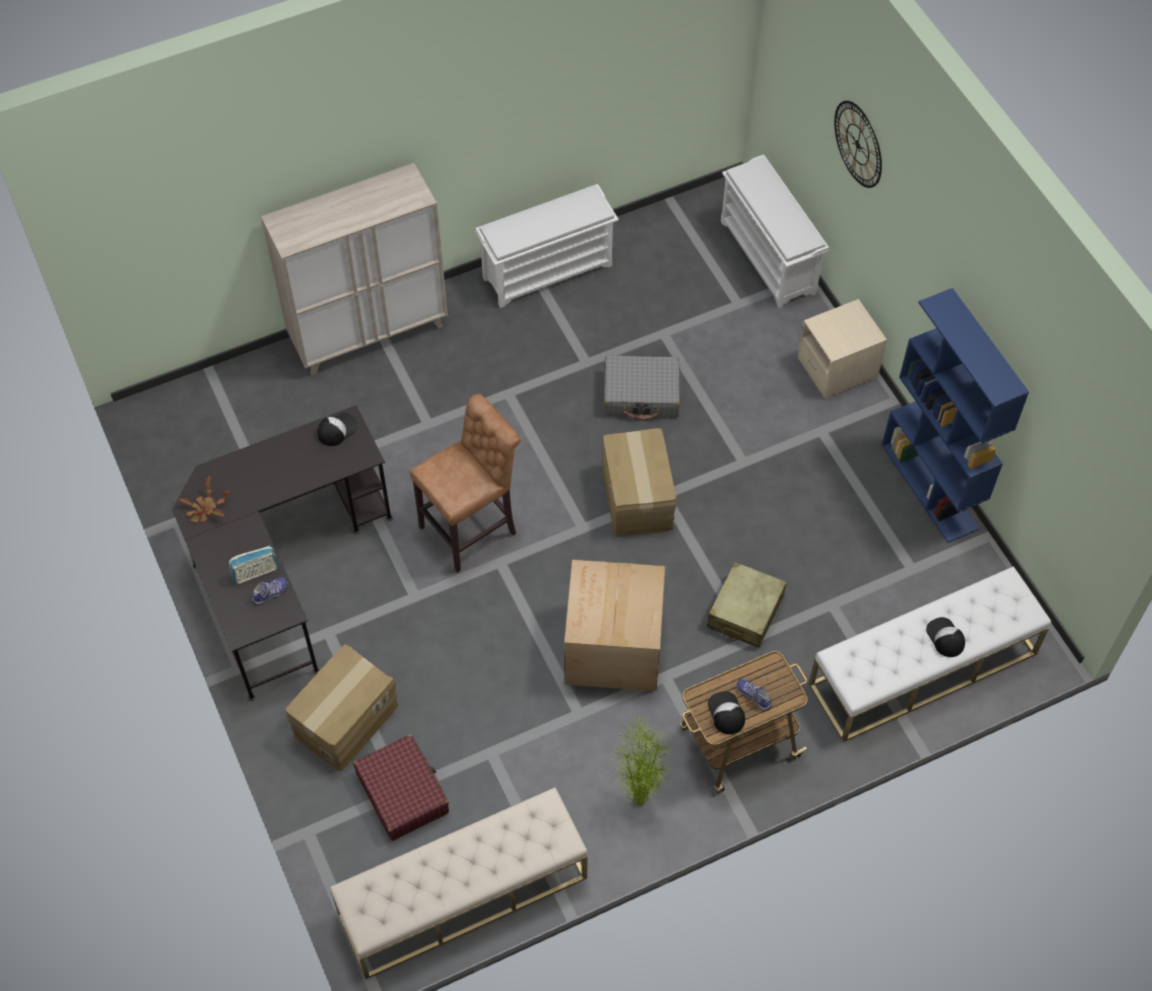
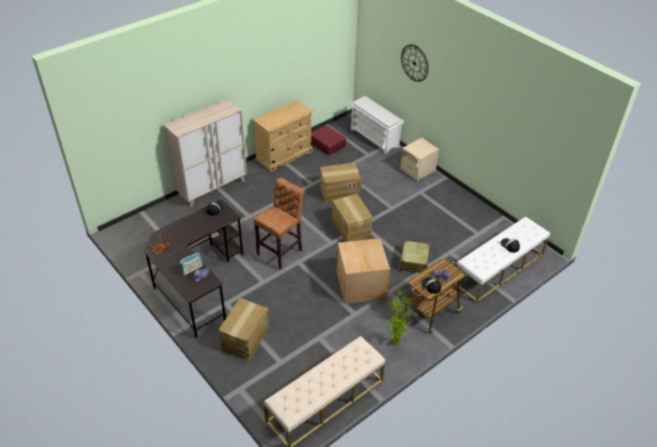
camera: 15 degrees left, 15 degrees down
(402, 792) = (282, 362): red suitcase -> red suitcase (327, 144)
(548, 270) = (284, 155): white shoe rack -> beige dresser
(642, 394) = (339, 191): grey suitcase -> cardboard box
(930, 487) = (473, 204): blue bookcase -> none

